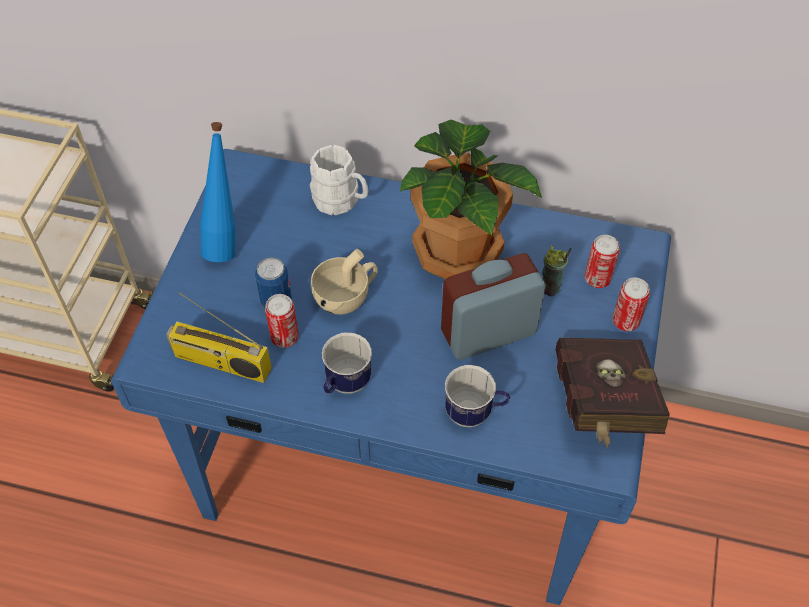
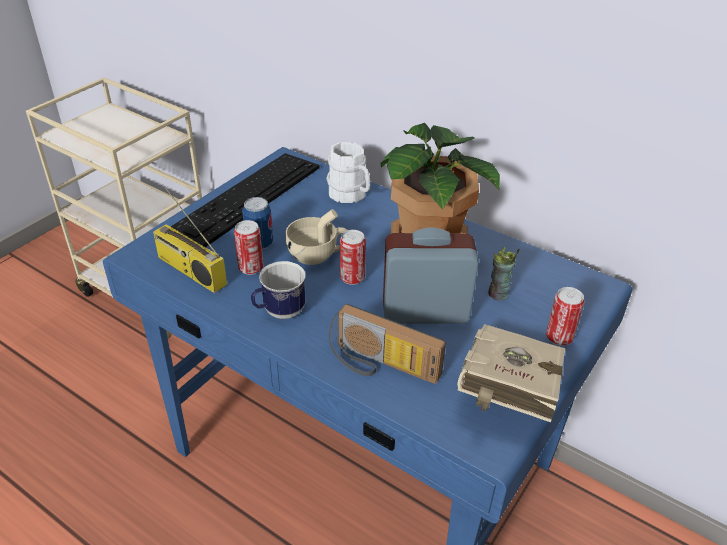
camera: 20 degrees right, 15 degrees down
(226, 241) = (246, 198): blue bottle -> keyboard
(475, 413) = (380, 366): mug -> radio
(597, 279) = (546, 299): can -> can (352, 278)
(602, 407) = (505, 397): red book -> beige book

